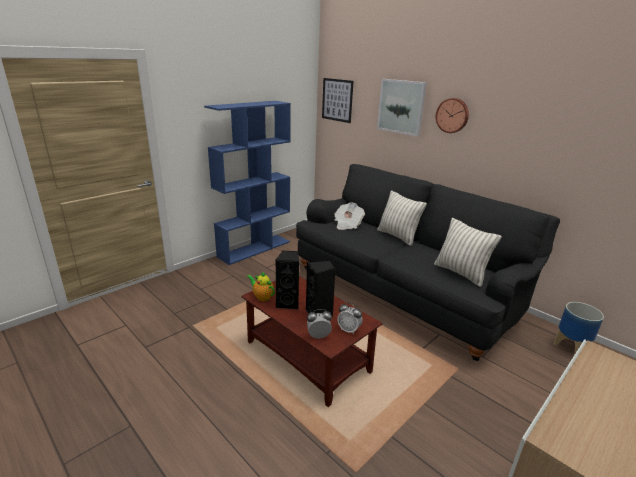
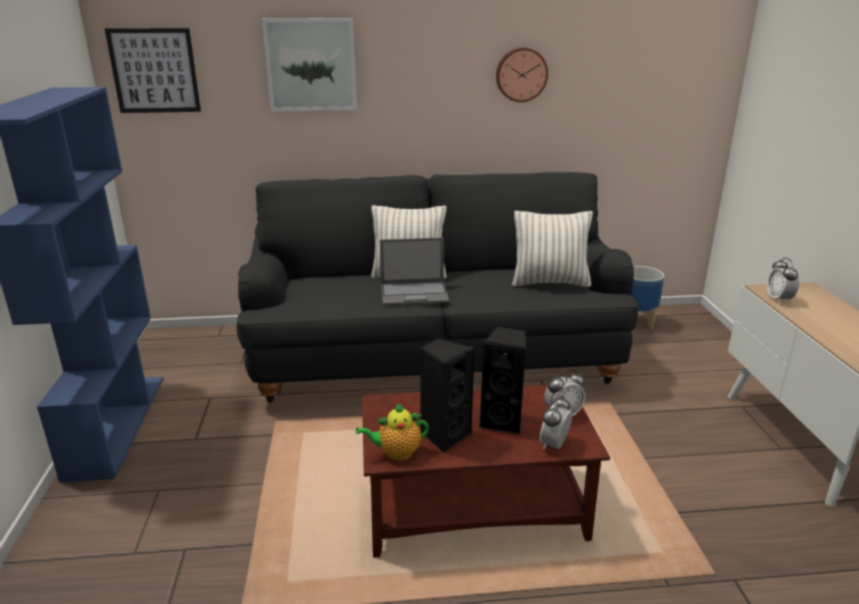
camera: 50 degrees left, 0 degrees up
(347, 224) = (324, 287): newspaper -> none
(379, 244) = (415, 293): none -> laptop
(452, 115) = (409, 66): wall clock -> wall clock (521, 74)
(593, 361) = (778, 299): none -> alarm clock

